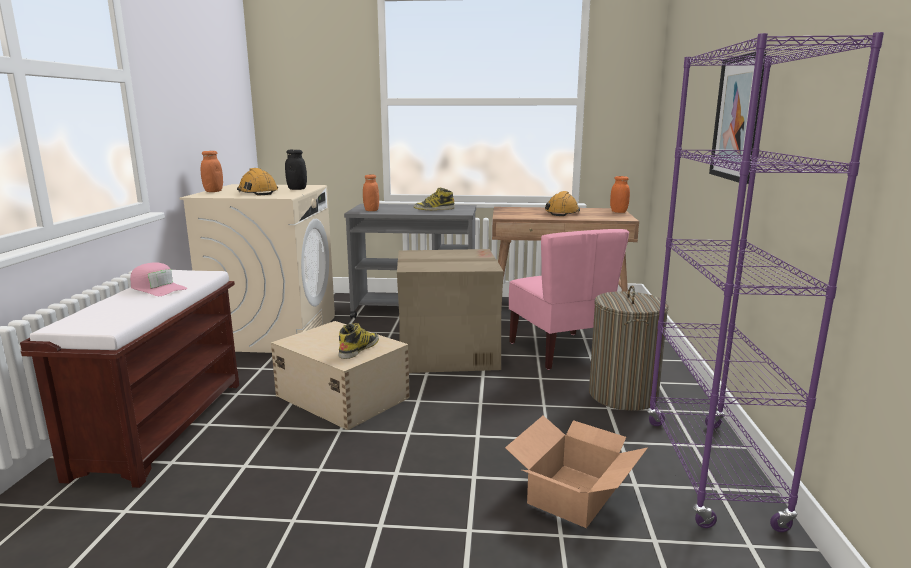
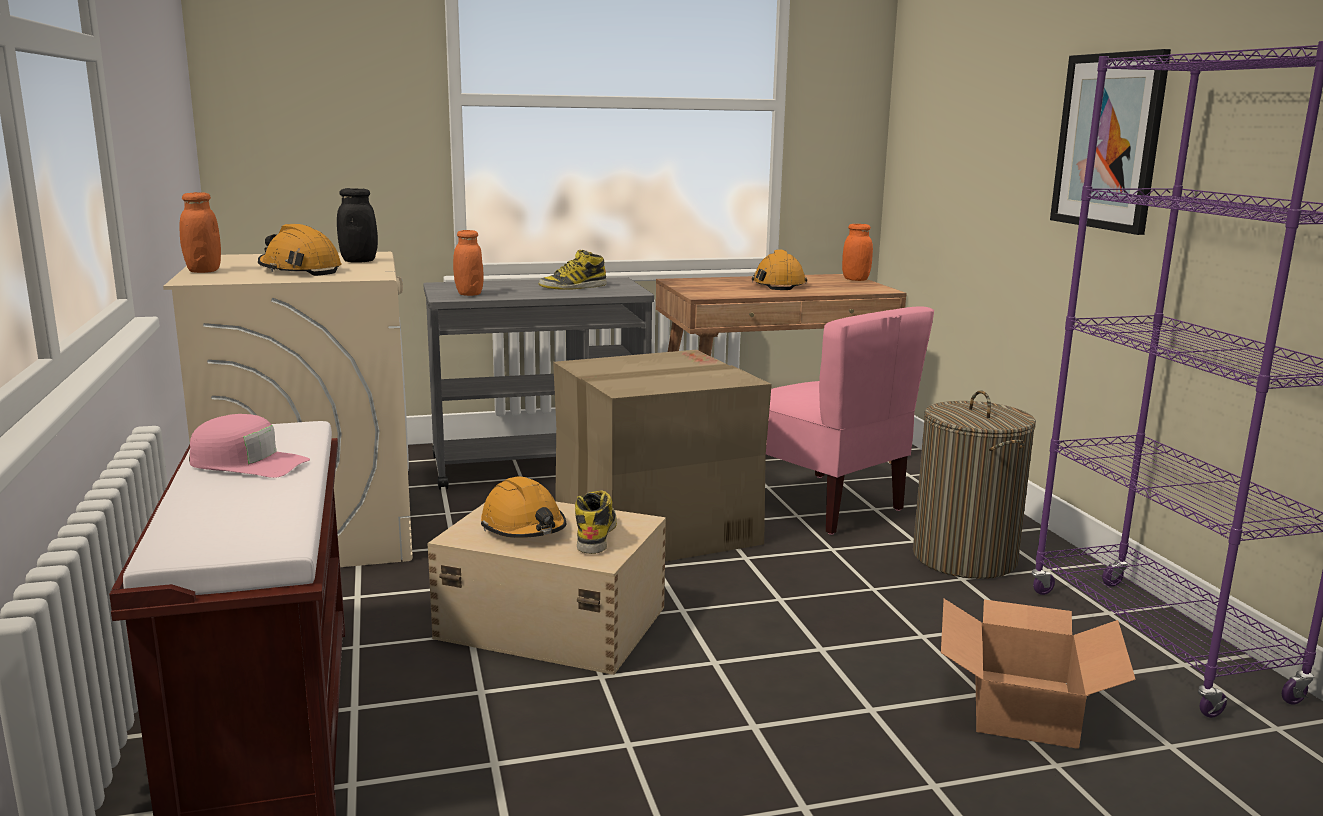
camera: 20 degrees left, 0 degrees up
(326, 340) = (524, 528): none -> orange hard hat

